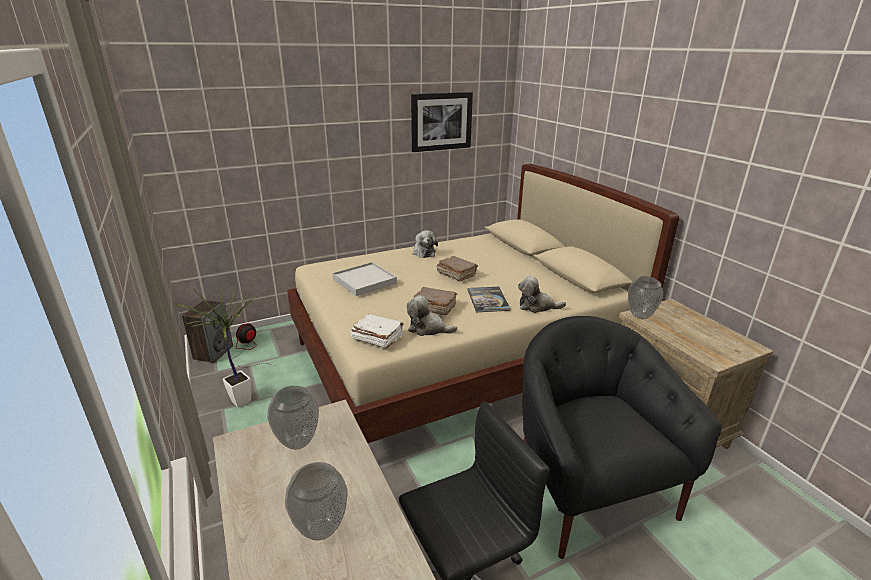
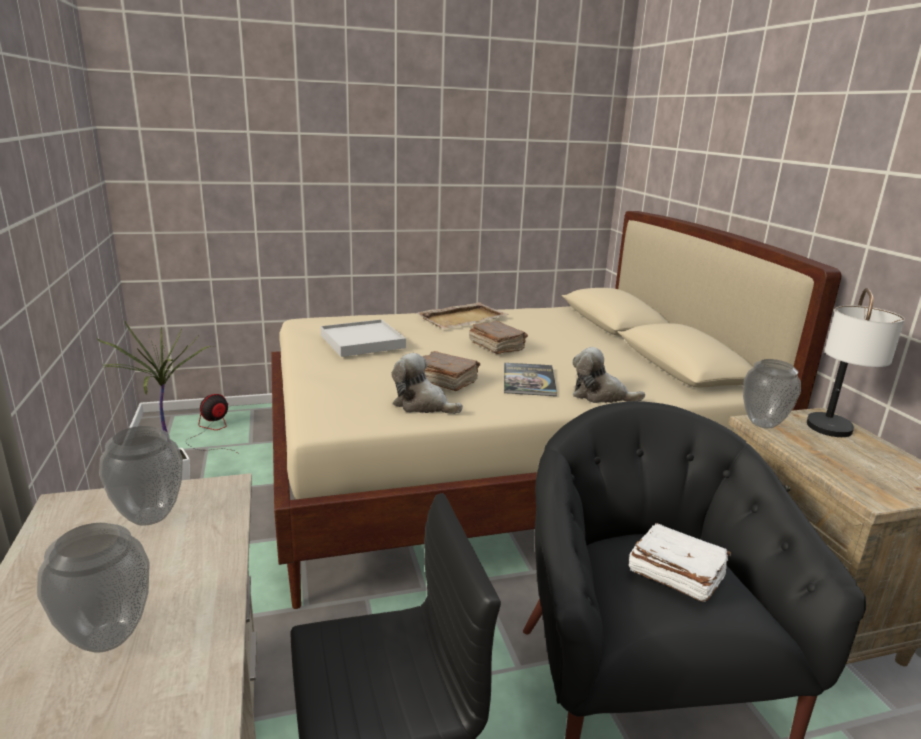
camera: 10 degrees right, 5 degrees down
(213, 352) = (168, 428): speaker -> none
(377, 338) = (343, 408): white book -> white book (674, 574)
(423, 252) = (463, 318): plush toy -> beige tray
(441, 121) = (513, 145): picture -> none
(680, 320) = (831, 436): none -> table lamp

